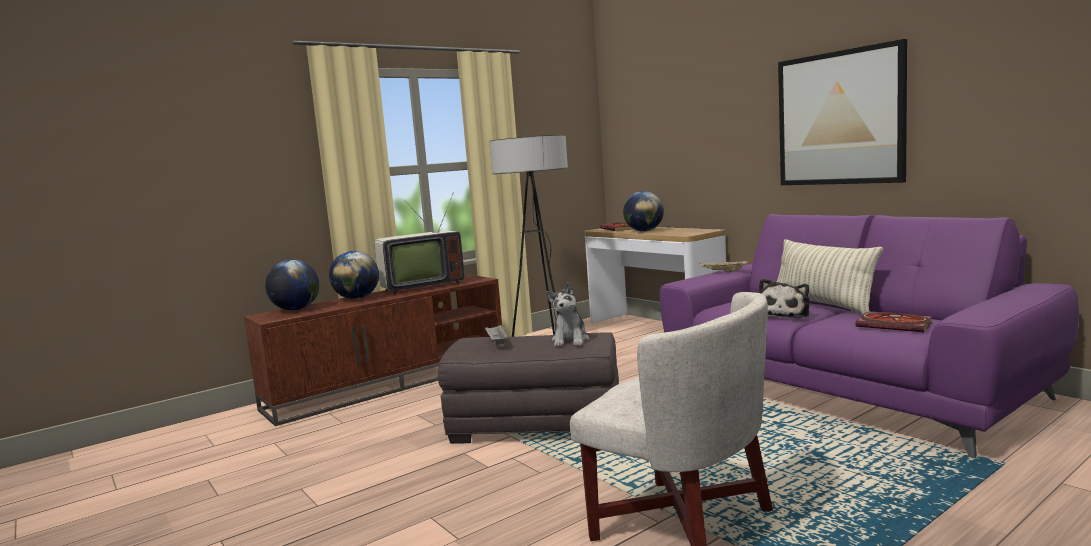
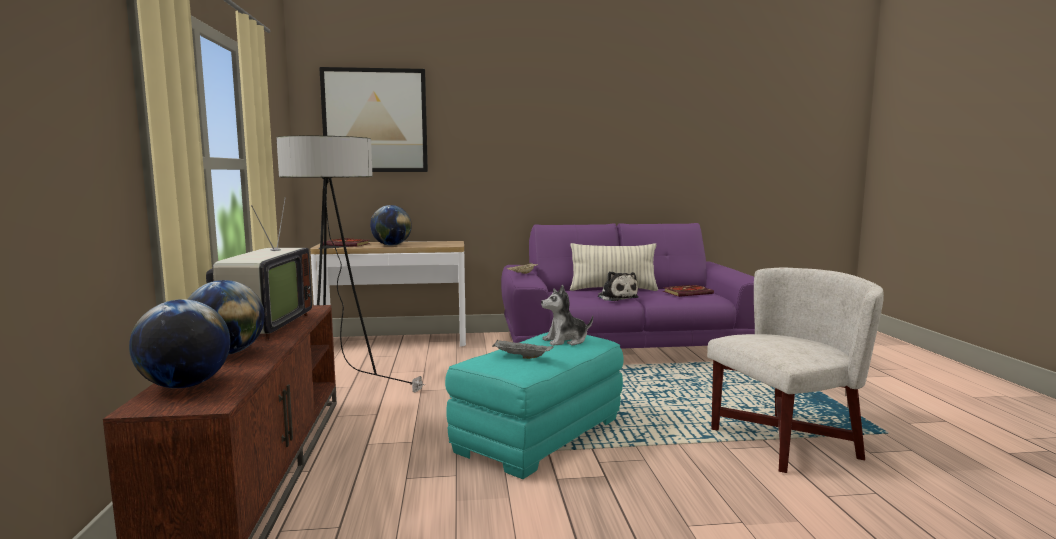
camera: 60 degrees left, 0 degrees up
(537, 425) = (539, 435): grey ottoman -> turquoise ottoman
(570, 340) = (566, 341): plush toy -> plush toy turned 120 degrees clockwise
(840, 118) = (570, 153): picture -> picture (375, 121)

